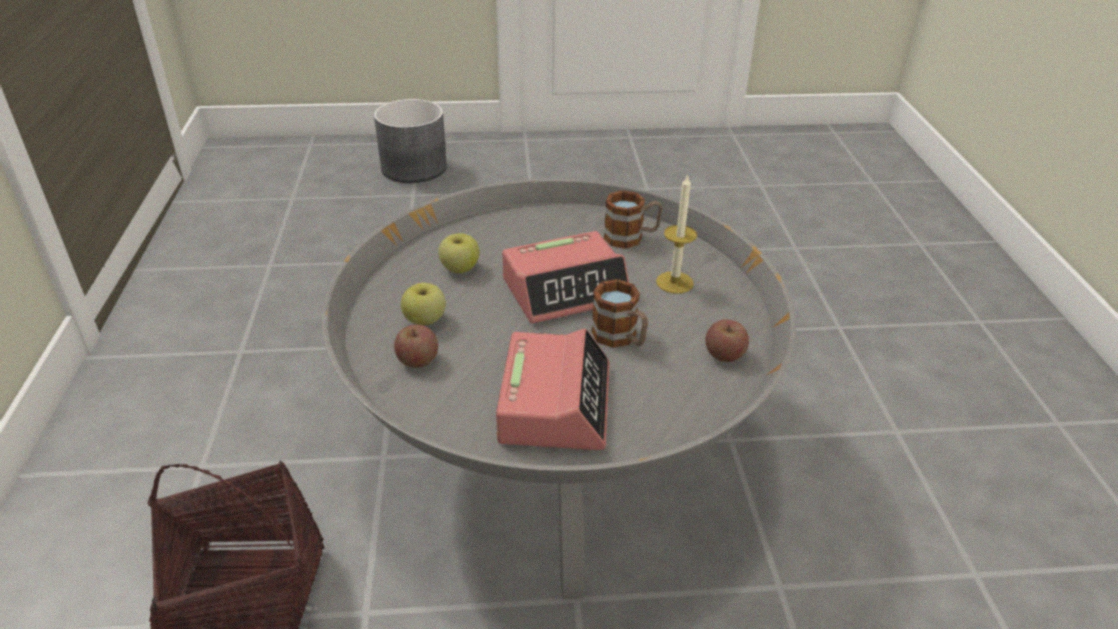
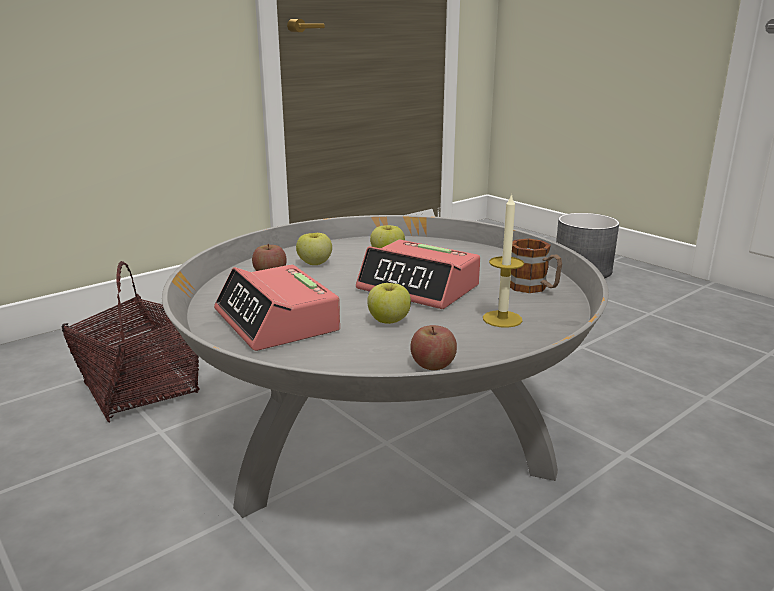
camera: 55 degrees right, 15 degrees down
(555, 403) = (277, 321): alarm clock -> alarm clock turned 90 degrees clockwise
(620, 338) = (389, 321): mug -> apple

